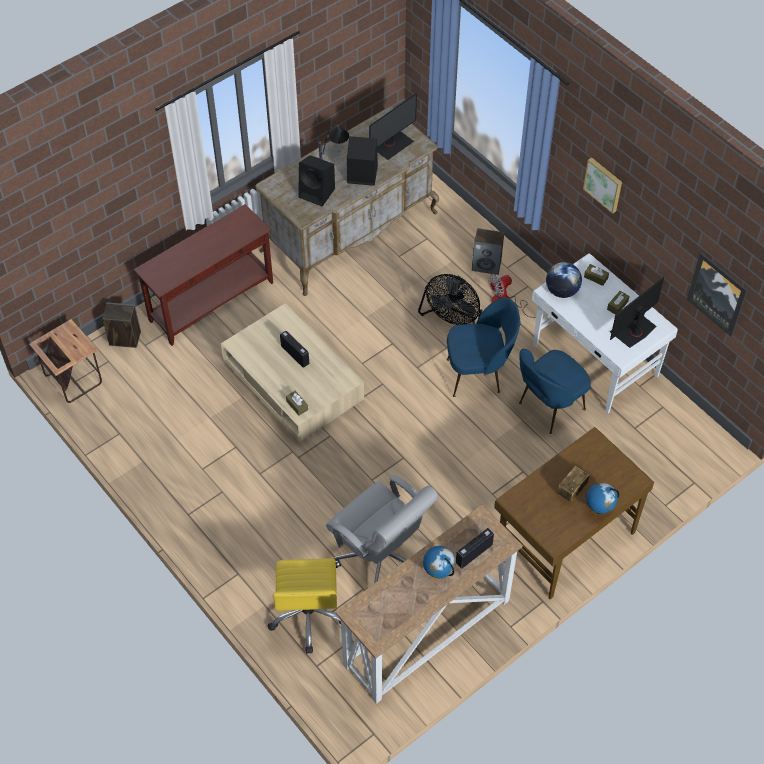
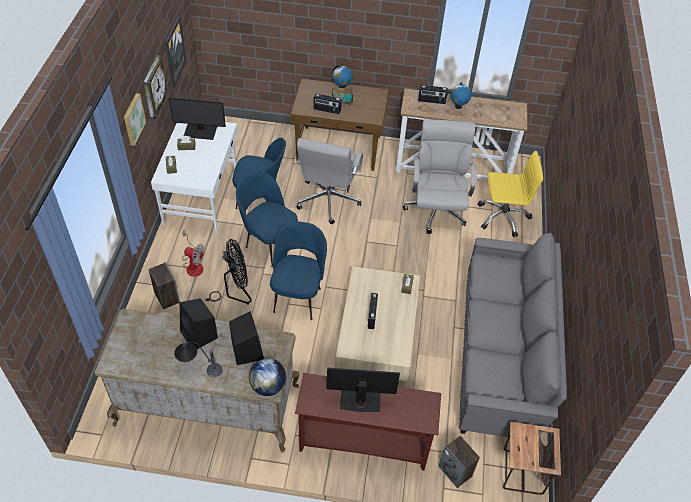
camera: 135 degrees left, 5 degrees down
(170, 458) = (502, 355): none -> grey sofa
(309, 616) = (503, 216): yellow office chair -> yellow office chair turned 45 degrees clockwise
(391, 144) = (145, 339): monitor -> monitor (360, 399)
(391, 355) = (298, 297): none -> blue chair
(493, 468) = (328, 199): none -> grey office chair
(562, 291) = (199, 176): globe -> globe (268, 386)
(570, 465) = (327, 110): none -> radio
(654, 234) = (153, 88): none -> wall clock

